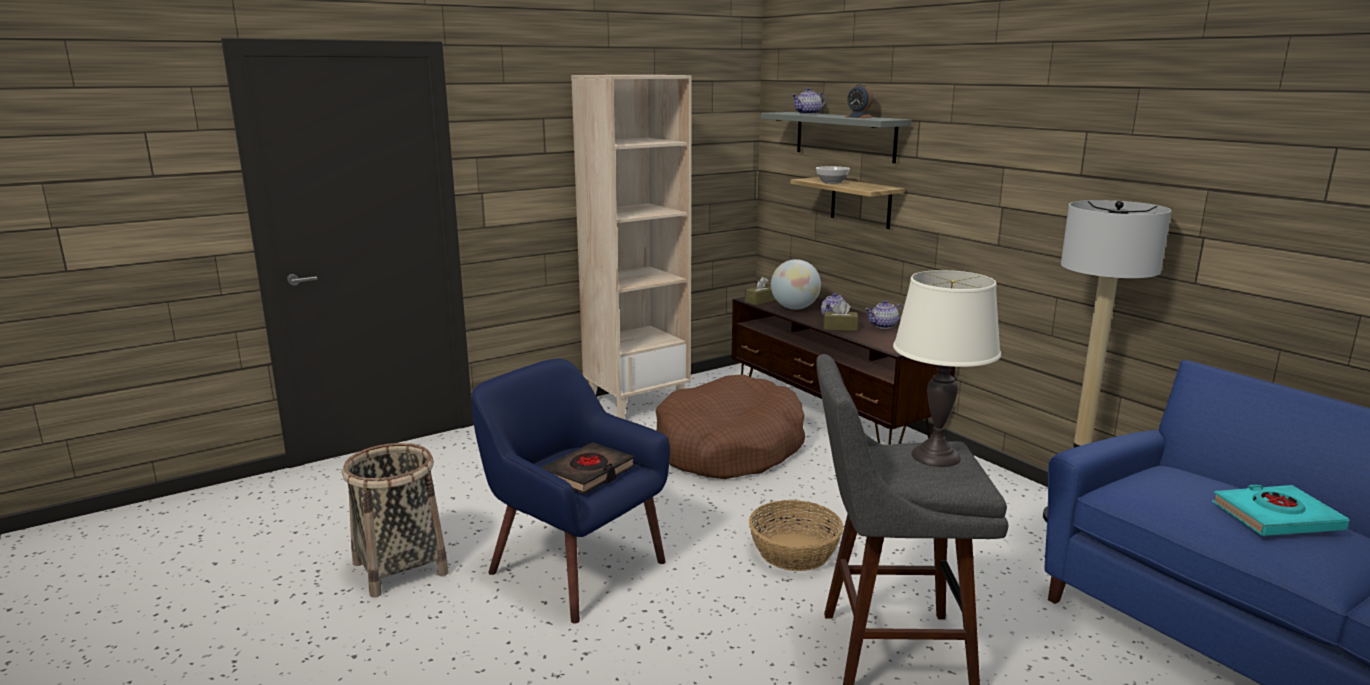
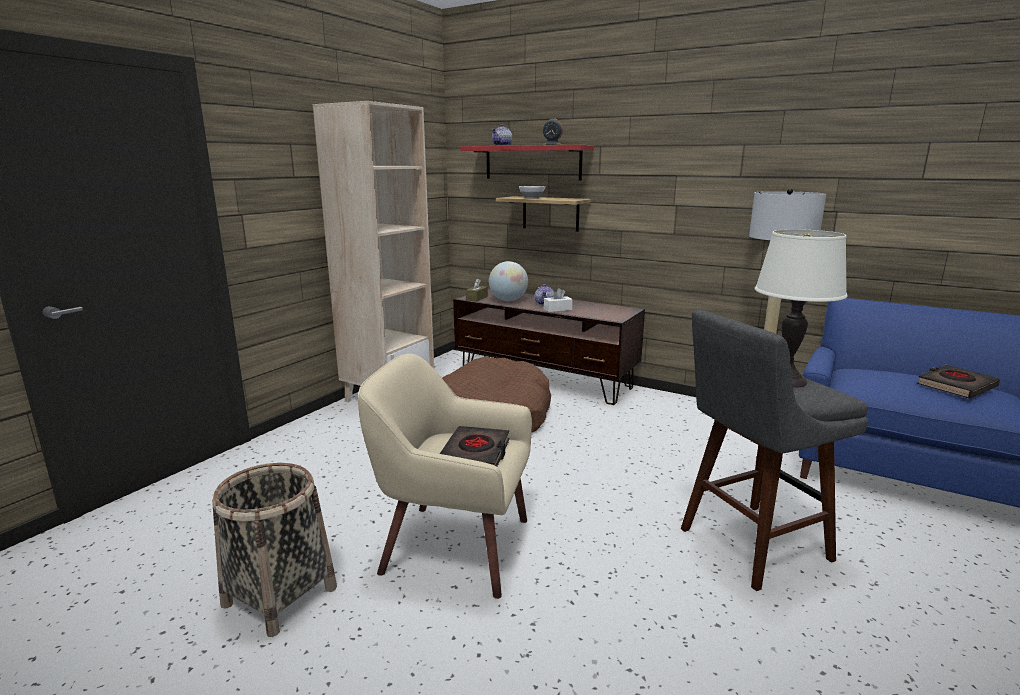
camera: 25 degrees left, 0 degrees up
(574, 567) = (454, 546): blue armchair -> beige armchair
(794, 551) = (615, 485): basket -> none
(840, 327) = (557, 309): brown tissue box -> white tissue box
(845, 136) = (532, 162): grey shelf -> red shelf
(884, 326) = (585, 305): teapot -> none
(1276, 517) = (955, 386): turquoise book -> black book

